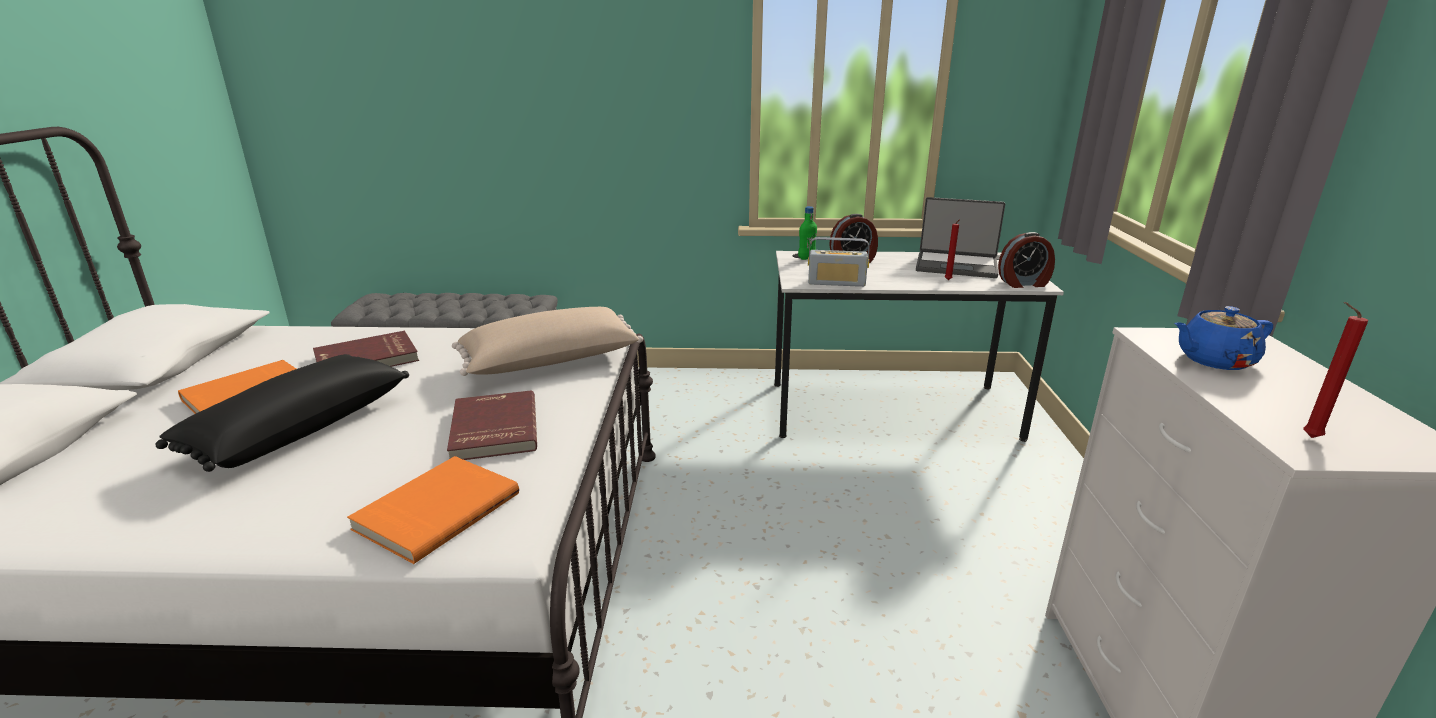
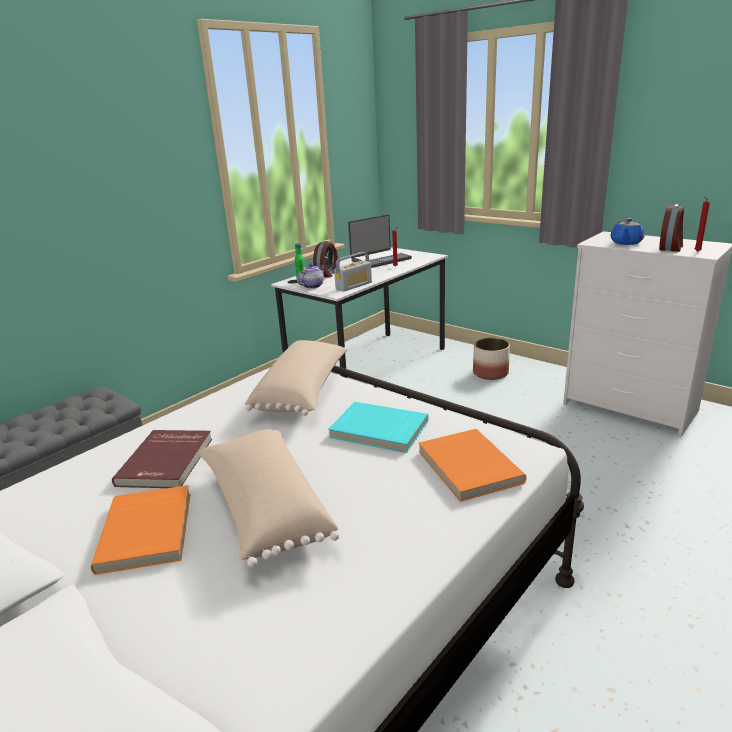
camera: 50 degrees left, 0 degrees up
(298, 428) = (265, 509): black pillow -> beige pillow
(492, 429) = (378, 430): red book -> turquoise book
(801, 267) = (312, 286): none -> teapot
(1023, 283) = (426, 257): alarm clock -> alarm clock (671, 247)
(1026, 506) = (490, 373): none -> planter

